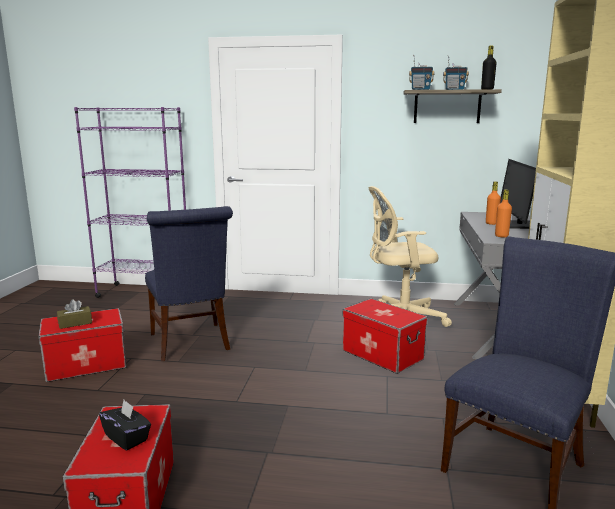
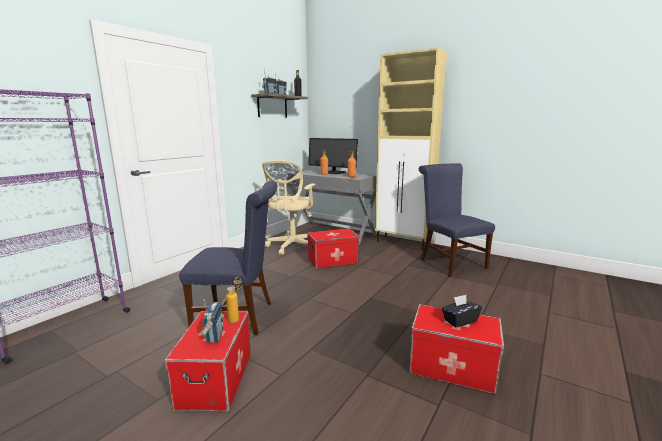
camera: 65 degrees left, 0 degrees up
(75, 323) = (214, 336): brown tissue box -> radio
(107, 322) = (236, 318): none -> bottle

